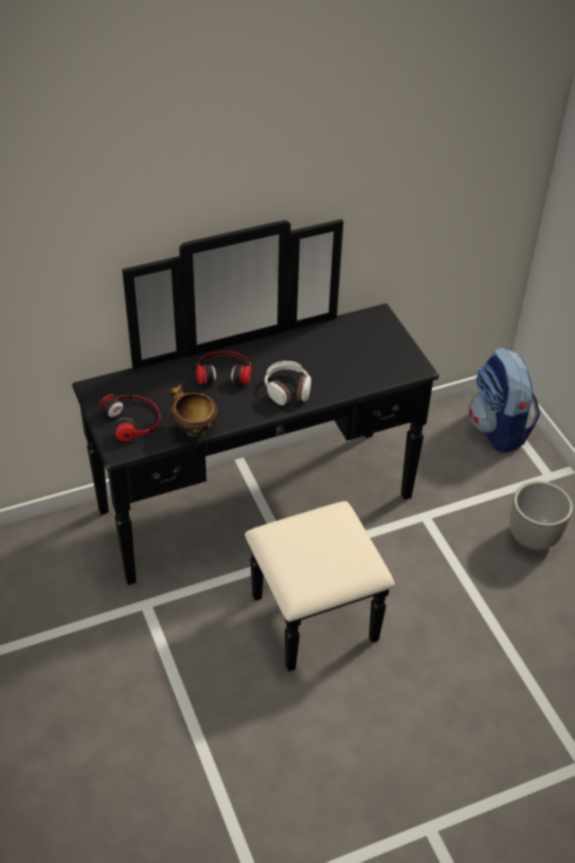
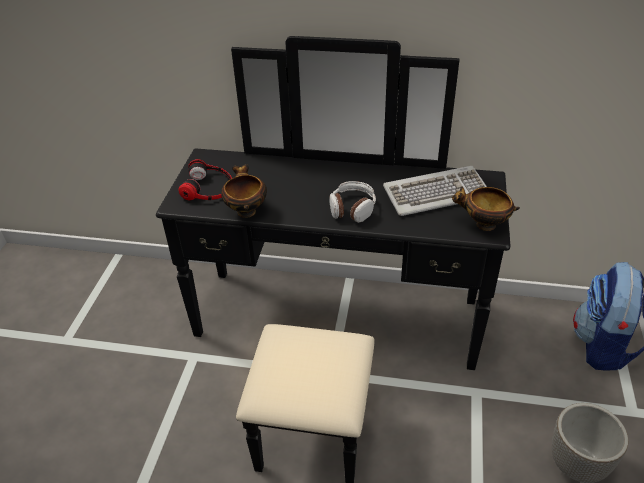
camera: 35 degrees right, 5 degrees down
(224, 371) = (312, 177): headphones -> none
(347, 346) = (436, 193): none -> keyboard
(406, 363) = (483, 225): none -> bowl

